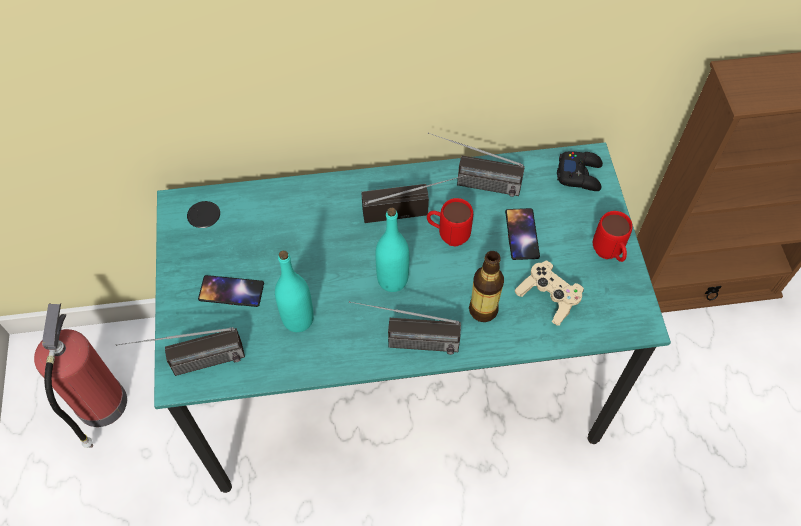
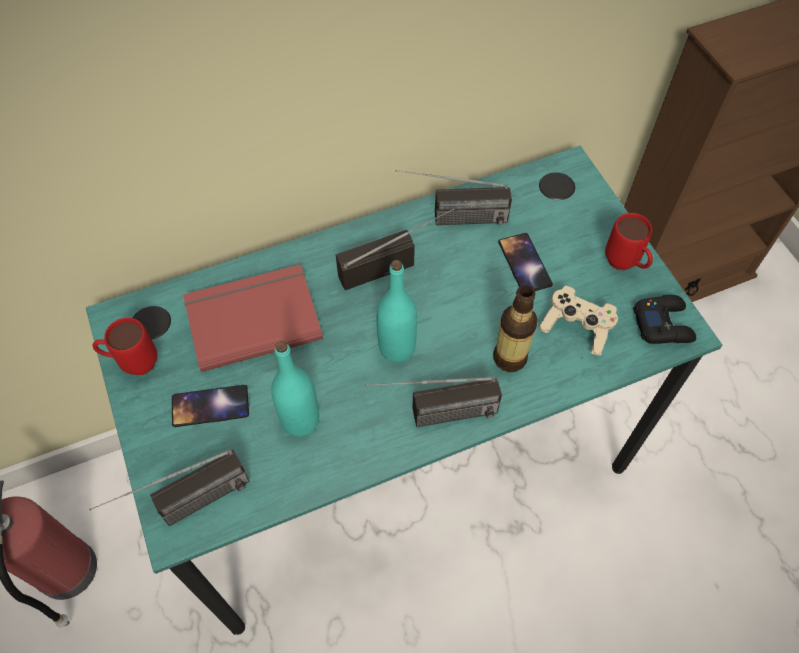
camera: 15 degrees left, 0 degrees up
(283, 228) = (252, 317): none -> red book
(447, 236) = (443, 283): red mug -> red mug (133, 363)
(580, 174) = (565, 185): black game controller -> black game controller (663, 324)

